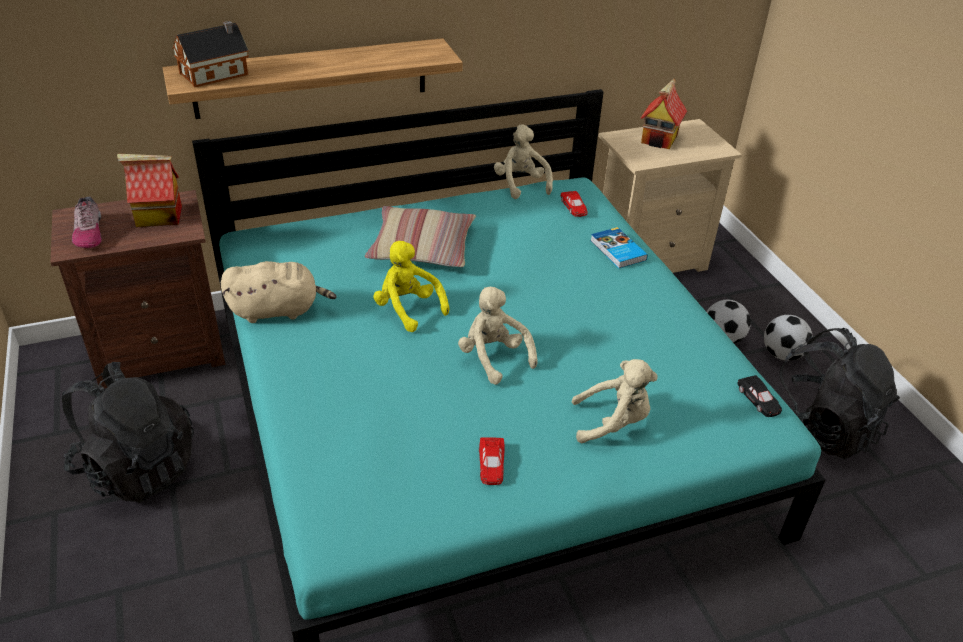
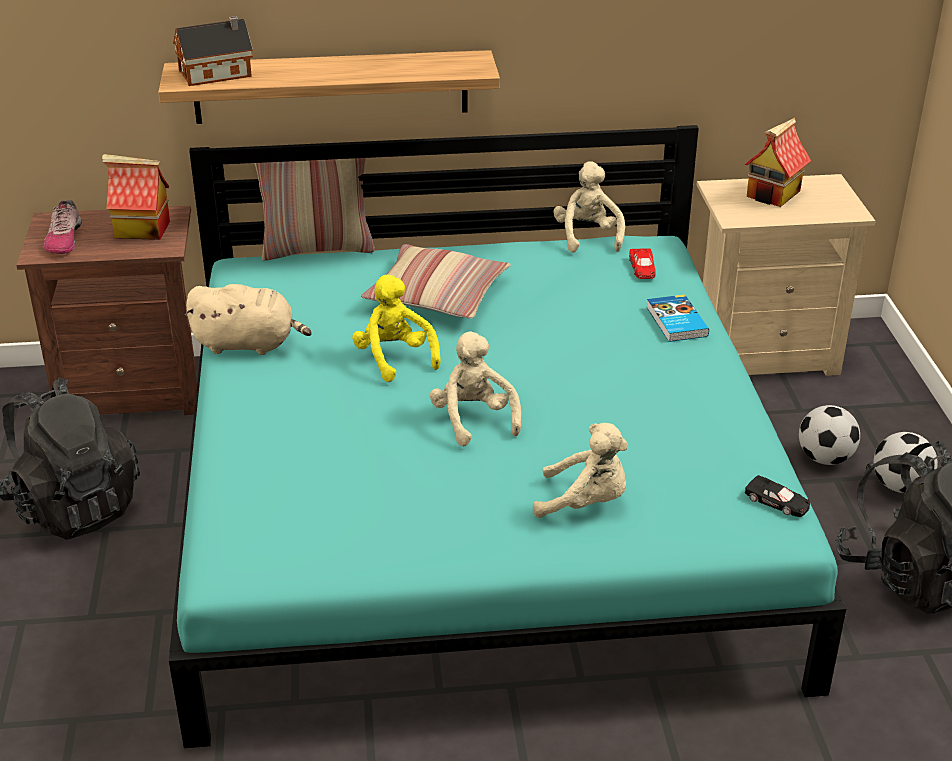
camera: 15 degrees right, 5 degrees down
(307, 215) = (317, 248): none -> pillow
(491, 464) = (426, 525): red toy car -> none
(759, 400) = (777, 502): black toy car -> black toy car turned 45 degrees counterclockwise

